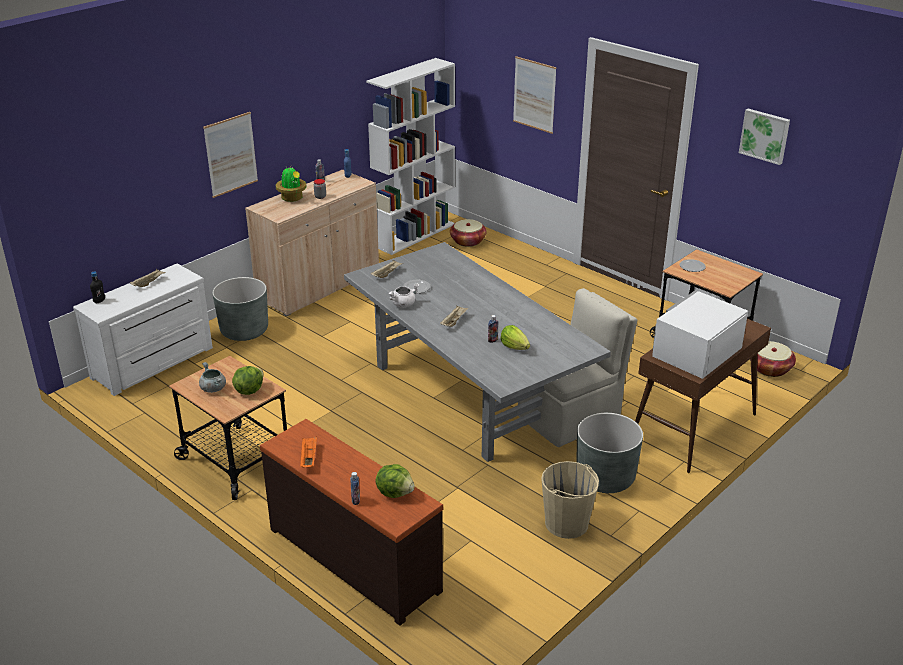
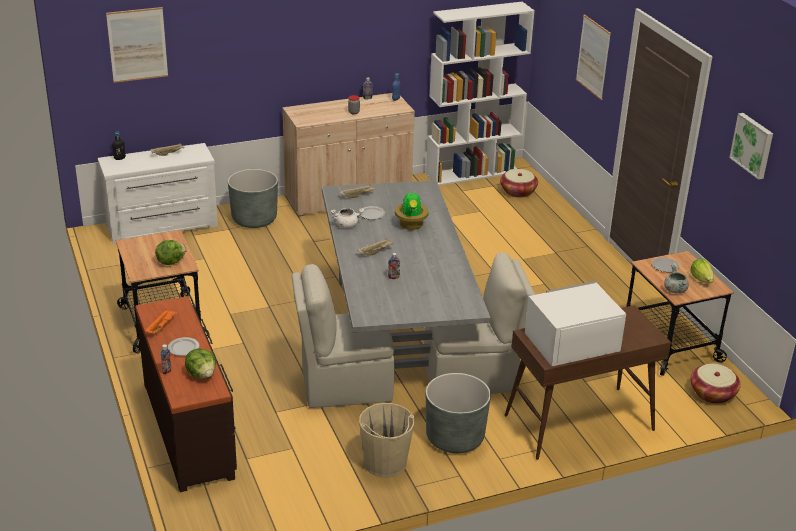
camera: 25 degrees right, 0 degrees up
(213, 388) = (145, 252): grey cooking pot -> grey cooking pot (675, 290)
(231, 154) = (273, 55): picture -> picture (137, 44)
(292, 198) = (329, 108): potted plant -> potted plant (411, 225)
(350, 472) = (183, 348): none -> plate
(466, 463) = (344, 385): none -> beige chair
(514, 347) = (407, 288): lettuce -> lettuce (701, 279)

